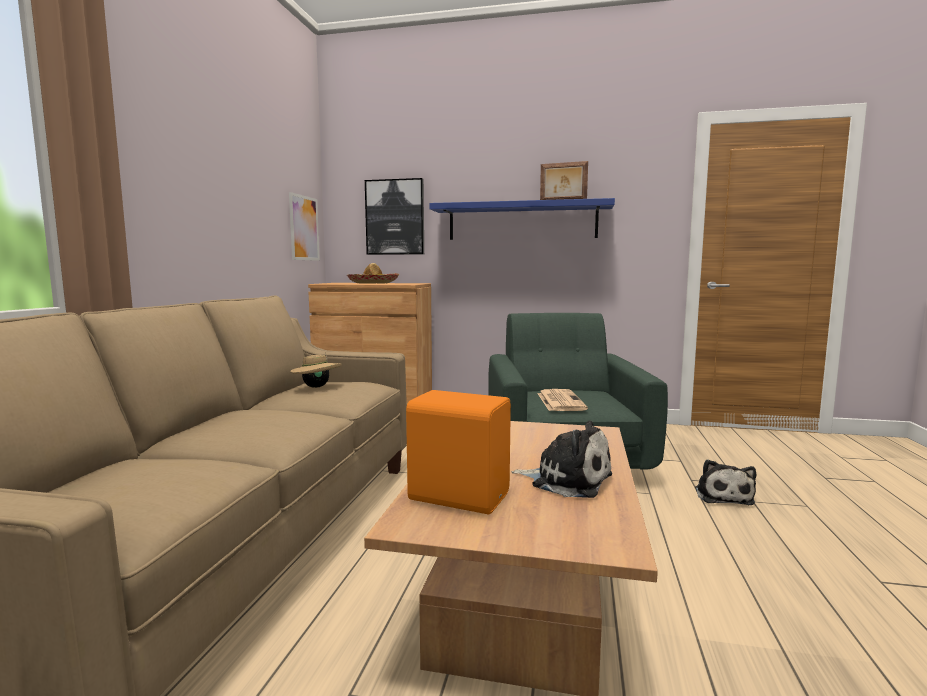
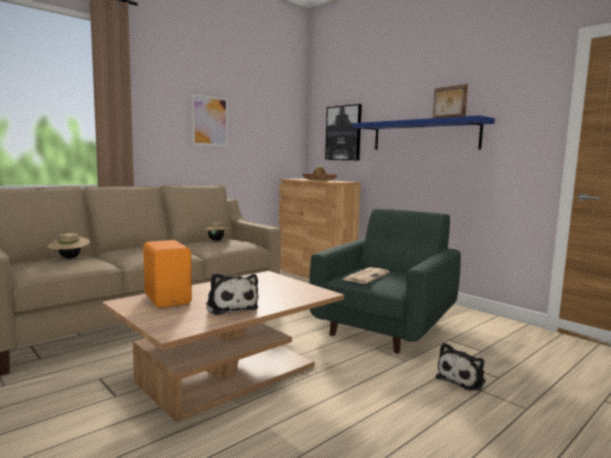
camera: 35 degrees right, 0 degrees up
(140, 471) = (69, 258): none -> beige hat
(304, 228) = (283, 141): picture -> picture (209, 121)

